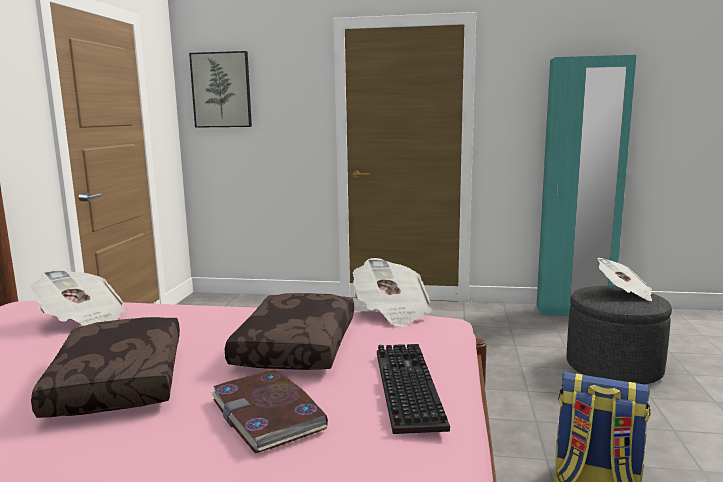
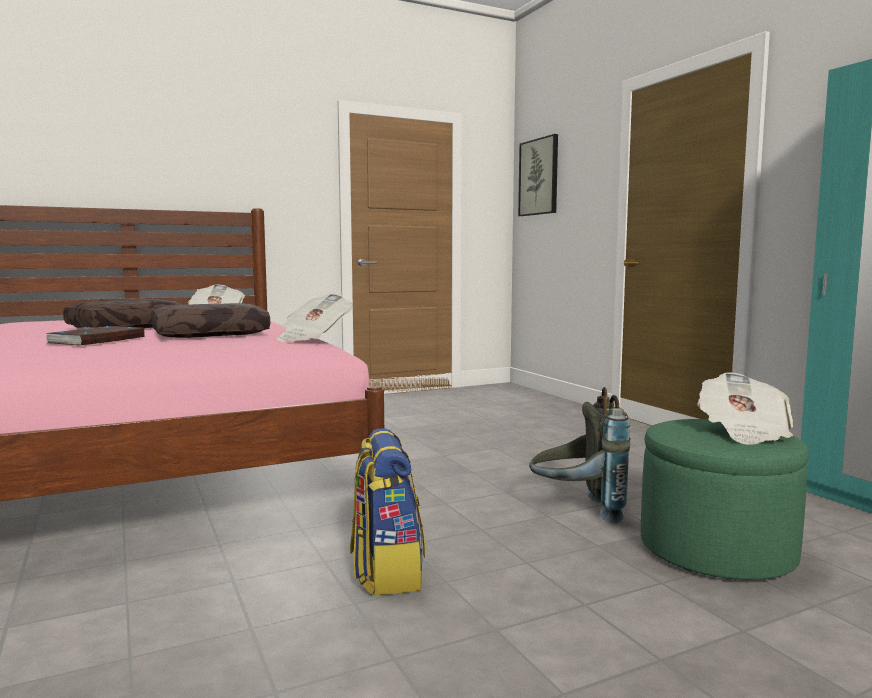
camera: 55 degrees right, 5 degrees down
(404, 387) = (158, 349): keyboard -> none
(526, 379) = (577, 510): none -> grey backpack
(613, 367) = (716, 550): grey ottoman -> green ottoman

